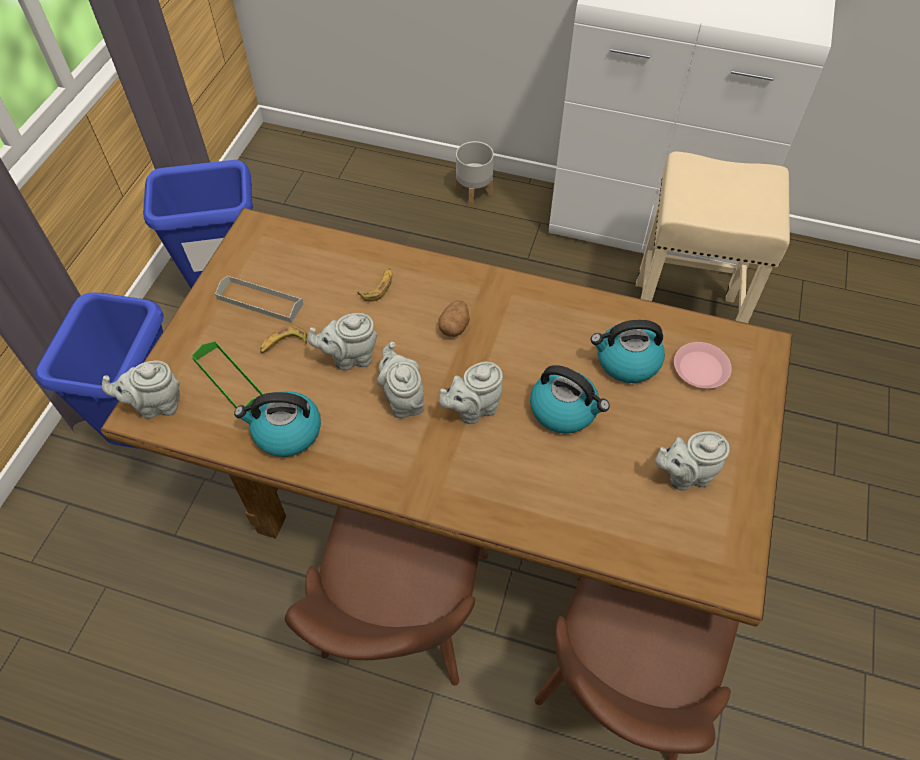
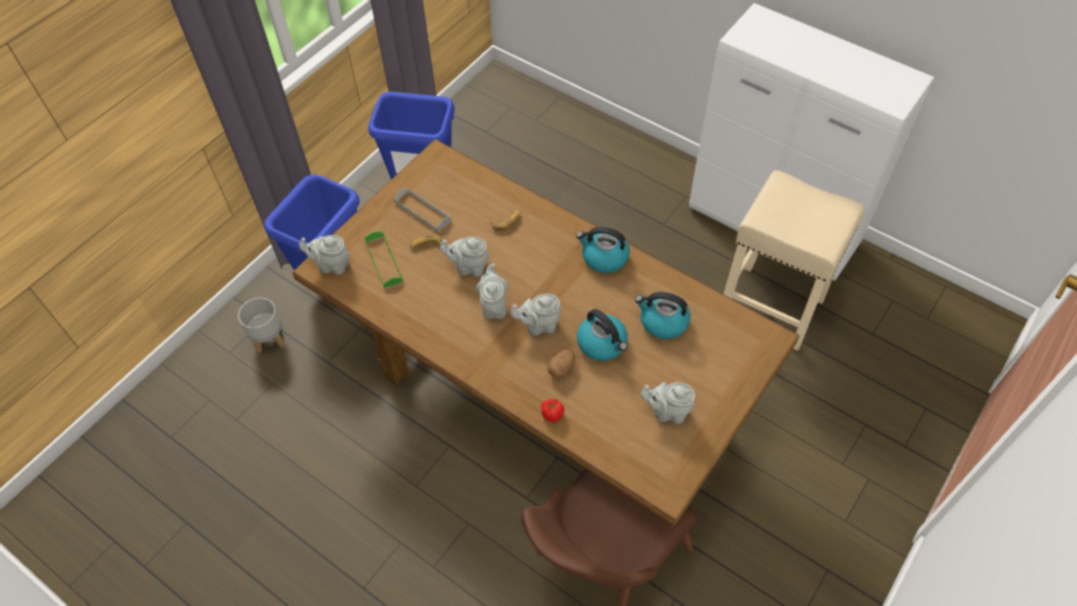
camera: 20 degrees right, 0 degrees up
(286, 432) = (408, 306): kettle -> kettle (604, 257)
(400, 627) = (461, 472): brown chair -> none
(454, 326) = (549, 264): potato -> potato (561, 369)
(473, 192) = (641, 157): grey planter -> grey planter (269, 338)
(539, 523) = (552, 414): none -> tomato
(700, 368) = (715, 341): pink plate -> none

